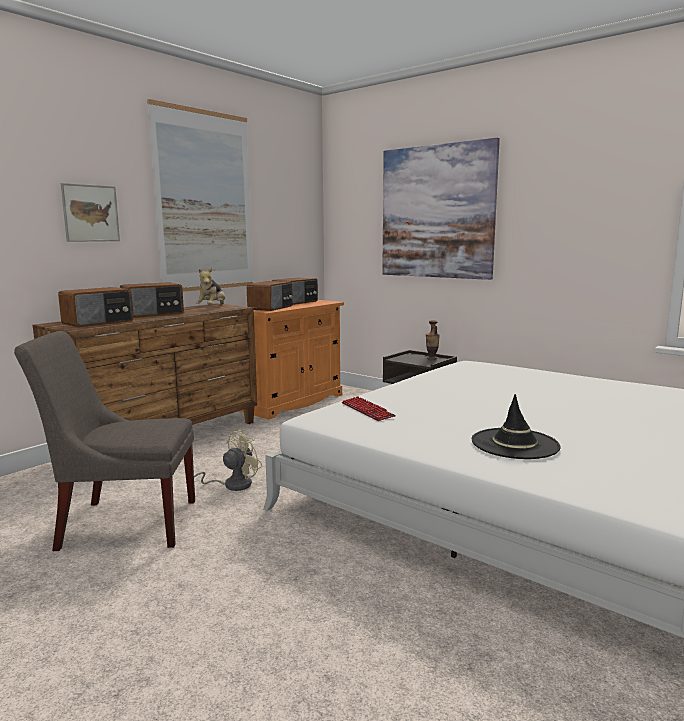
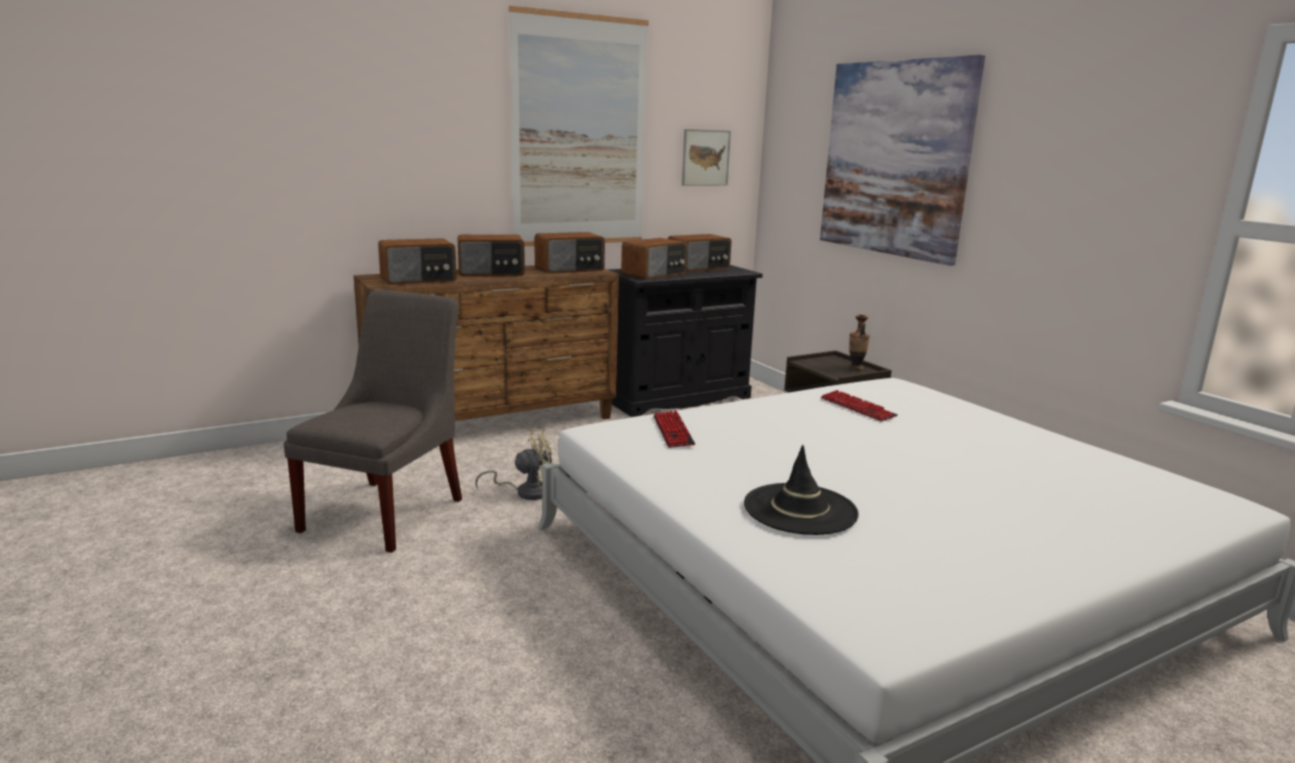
camera: 20 degrees right, 5 degrees up
(90, 213) = (429, 148): picture -> picture (705, 157)
(123, 523) = (388, 511): grey chair -> grey chair turned 90 degrees clockwise
(212, 307) = (570, 269): plush toy -> radio
(290, 402) = (676, 397): orange cabinet -> black cabinet
(468, 379) = (857, 408): none -> keyboard

